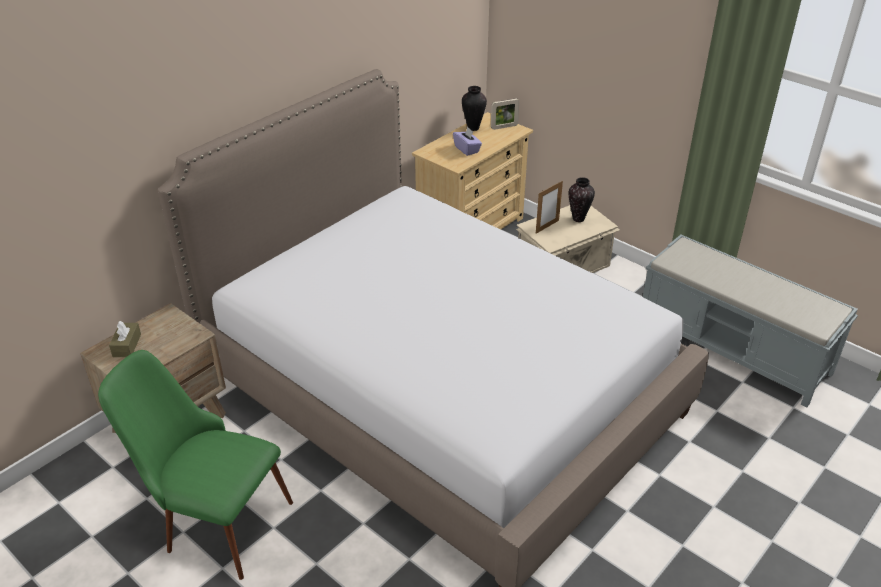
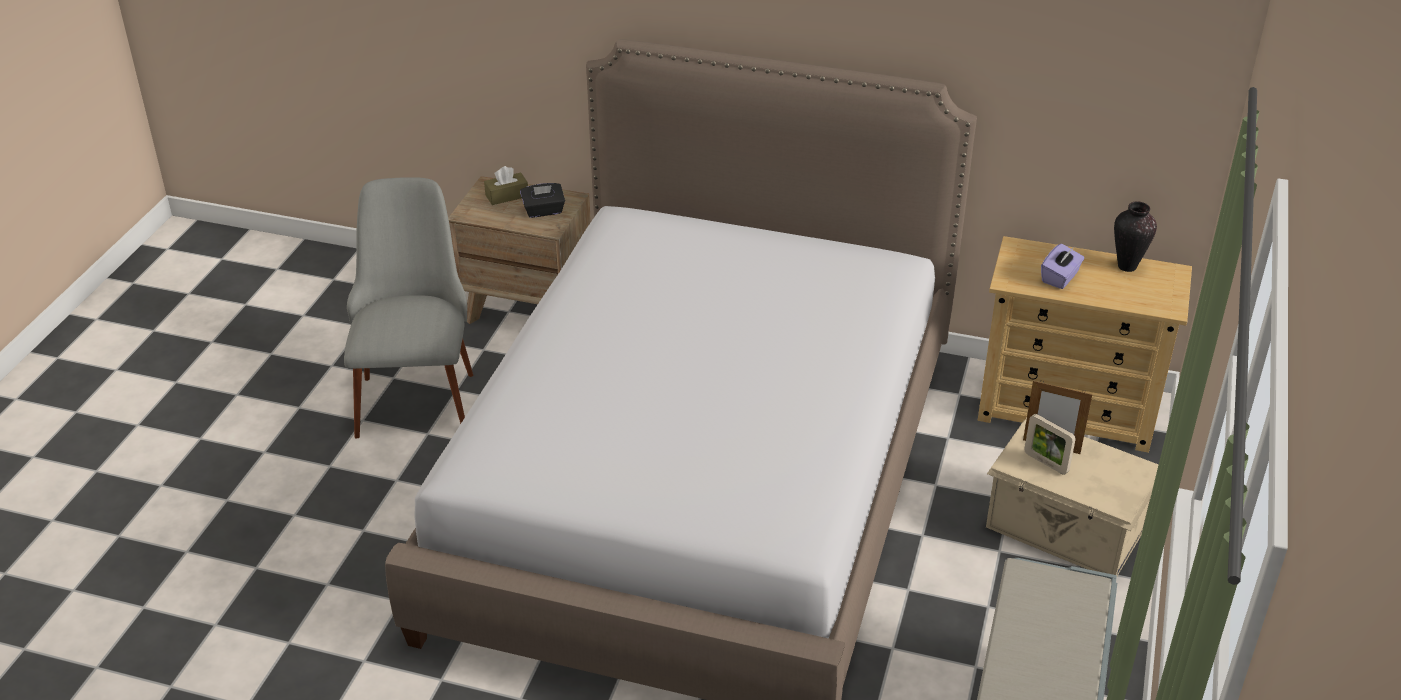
camera: 65 degrees right, 0 degrees up
(170, 331) = (543, 211): none -> black tissue box
(213, 519) = (417, 390): green chair -> grey chair
(504, 127) = (1163, 292): picture frame -> picture frame (1046, 463)
(579, 219) = (1104, 474): vase -> none

